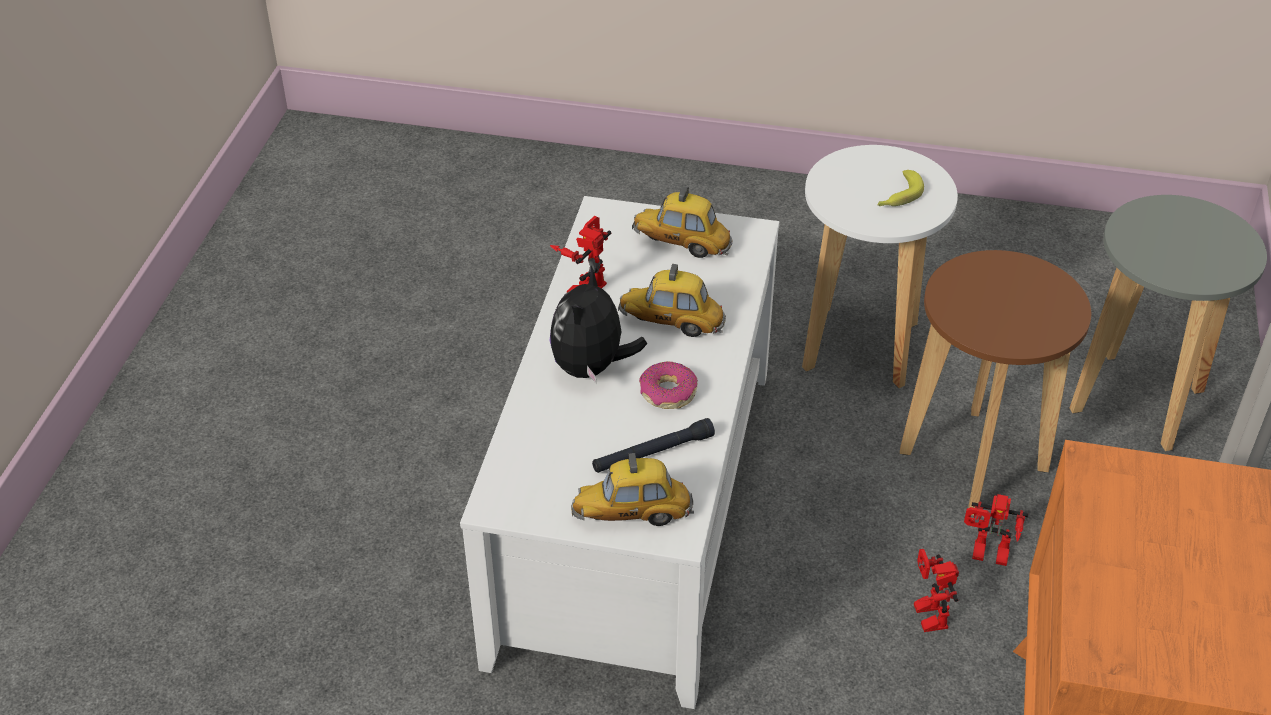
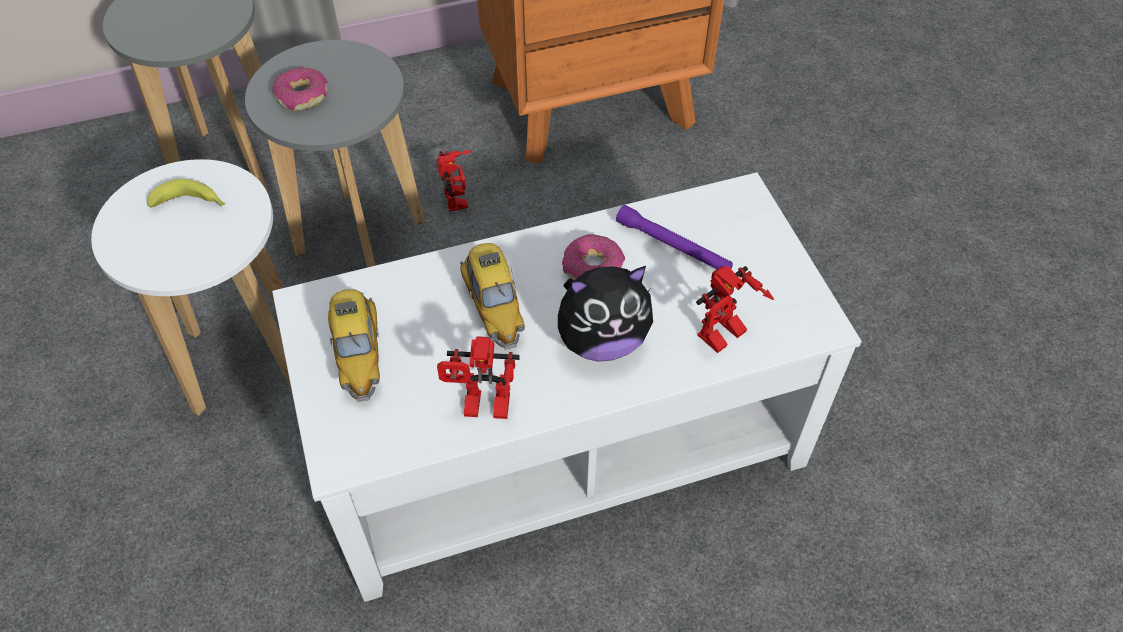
camera: 120 degrees left, 10 degrees up
(632, 514) = (749, 230): toy car -> none
(653, 453) = (673, 246): black flashlight -> purple flashlight
(924, 614) = (541, 216): toy robot -> toy robot (723, 339)
(973, 461) = (359, 237): brown stool -> grey stool
(1004, 286) = (303, 96): none -> donut

